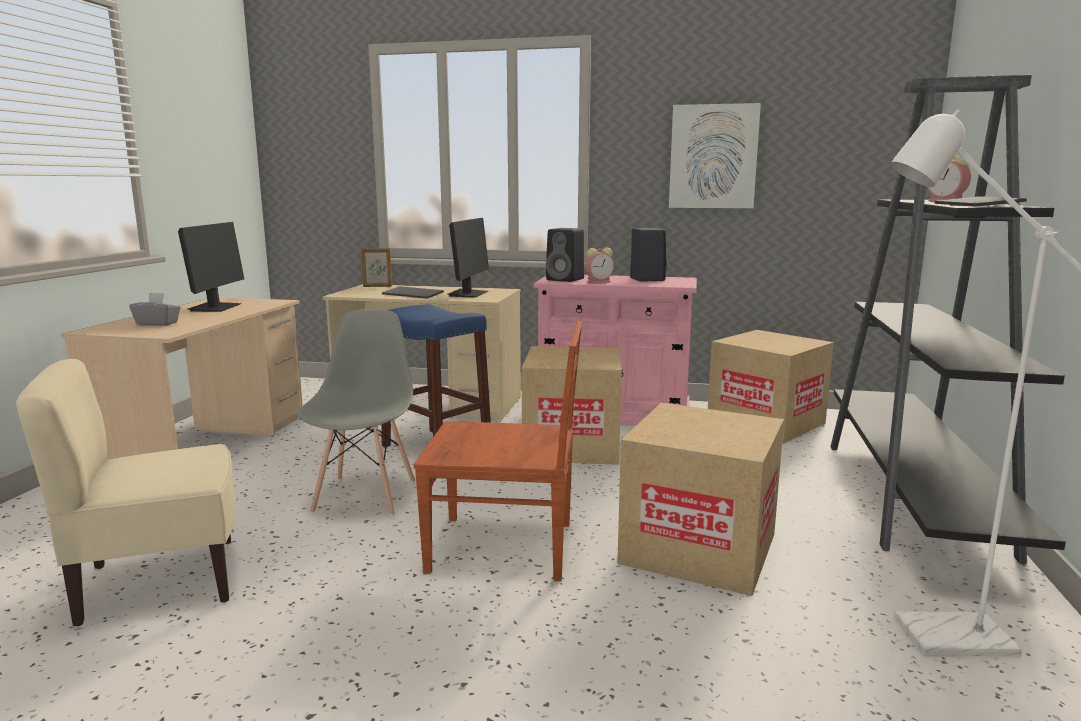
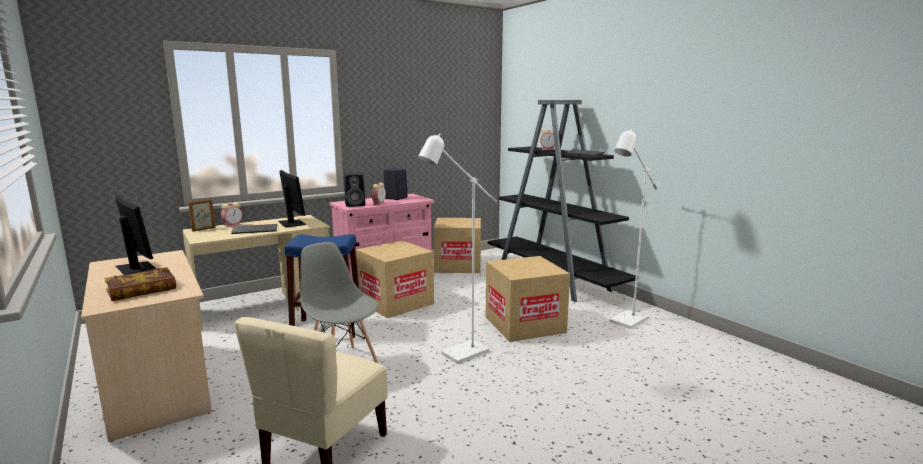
camera: 45 degrees left, 0 degrees up
(157, 323) = (142, 289): grey tissue box -> book
(412, 287) = (233, 225): none -> alarm clock
(505, 547) = (458, 355): brown chair -> white floor lamp
(713, 157) = (408, 124): picture -> none

